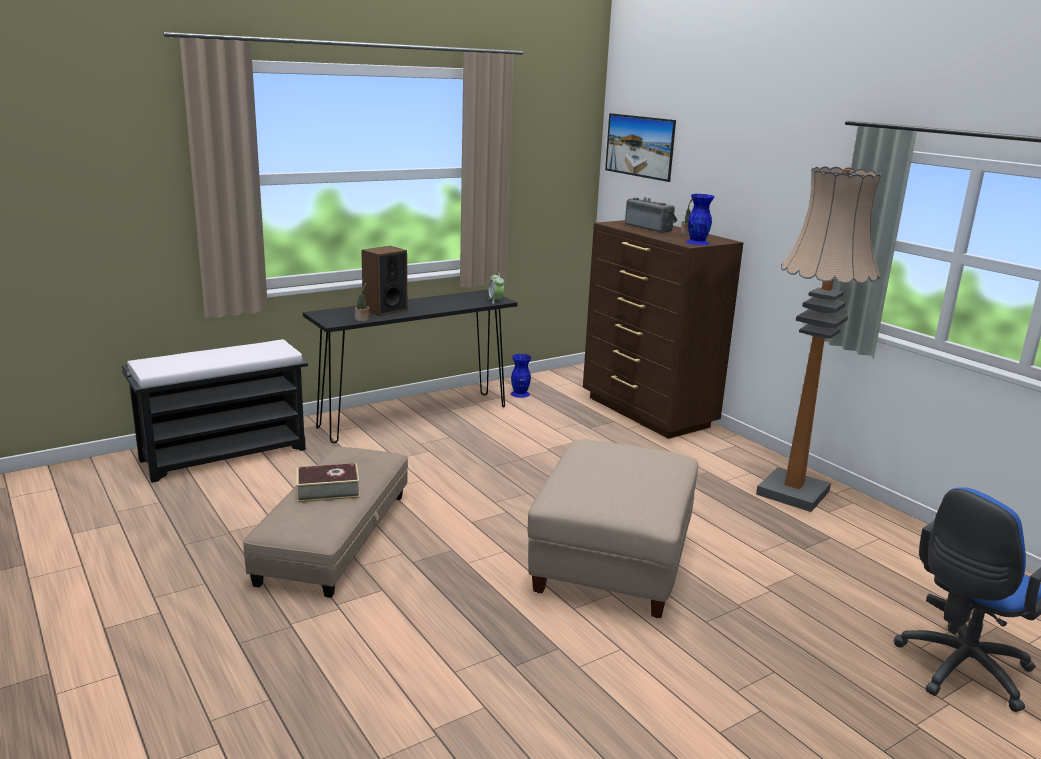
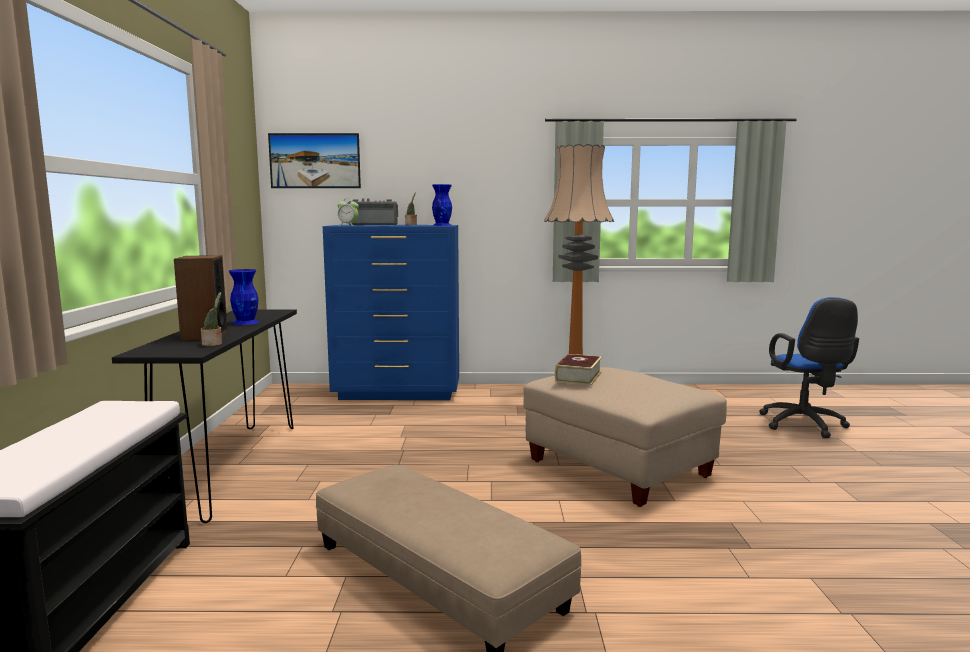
camera: 55 degrees left, 10 degrees down
(328, 490) = (442, 512): book -> book (578, 377)
(495, 301) = (276, 312): alarm clock -> alarm clock (348, 225)
(520, 394) = (279, 417): blue vase -> blue vase (246, 322)
(647, 412) = (398, 393): brown dresser -> blue dresser

